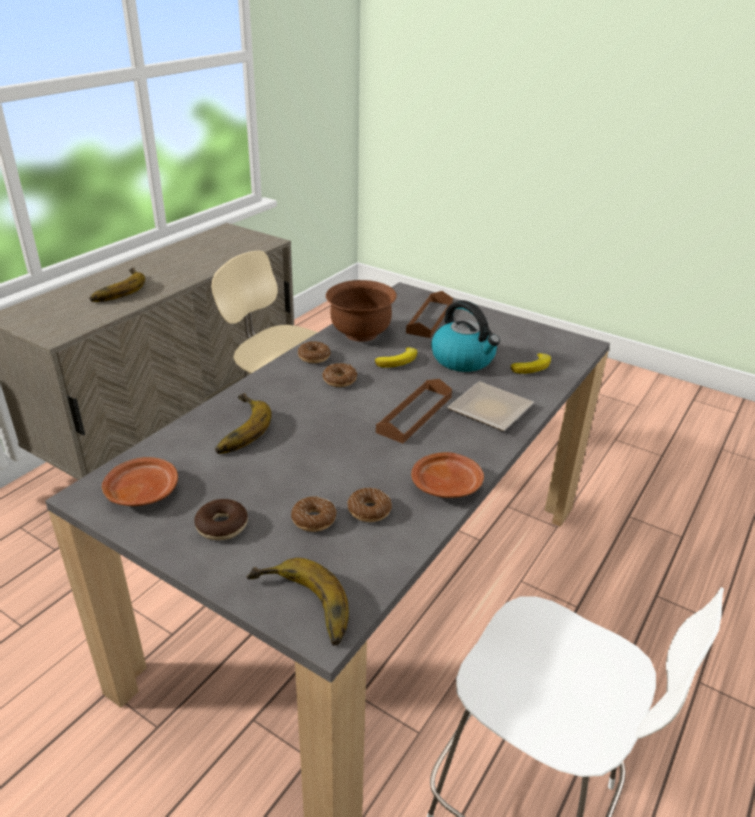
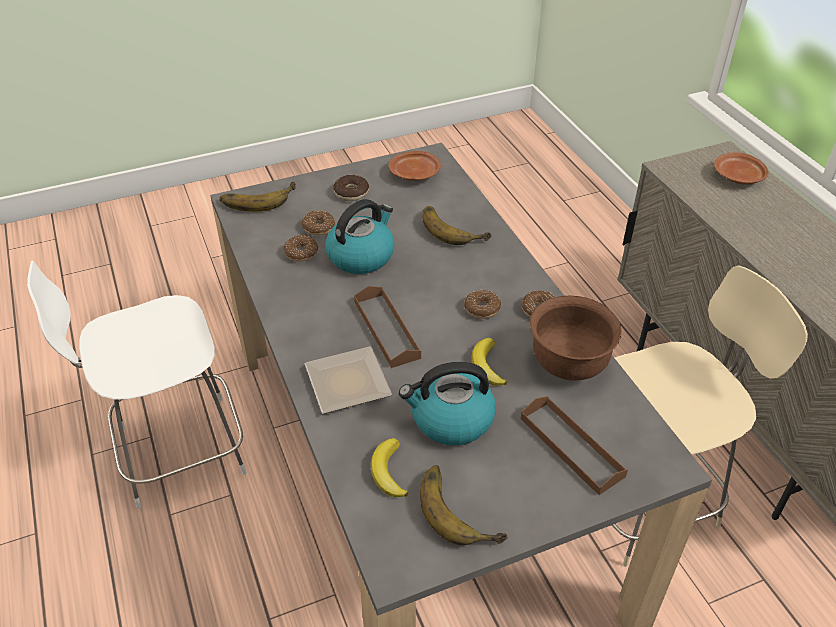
camera: 125 degrees right, 10 degrees up
(115, 289) = (765, 217): banana -> banana (461, 508)
(333, 467) = (361, 256): none -> kettle
(447, 485) = (285, 300): brown plate -> brown plate (738, 177)

